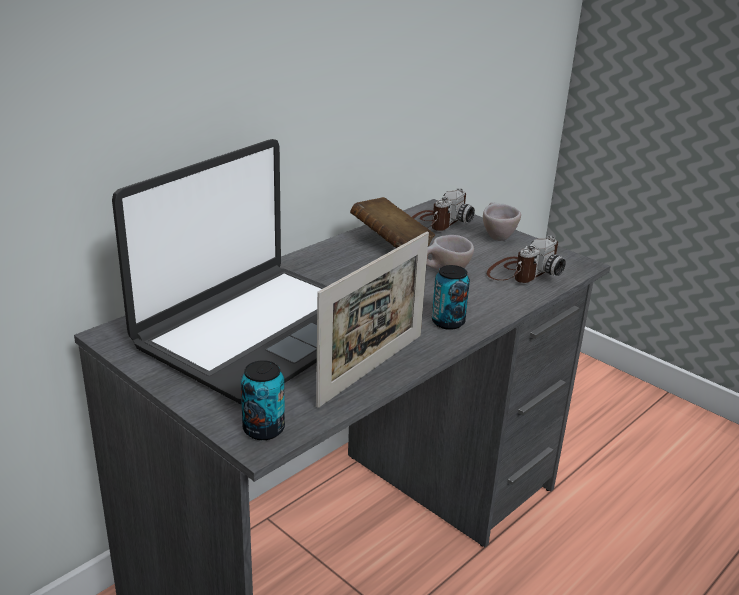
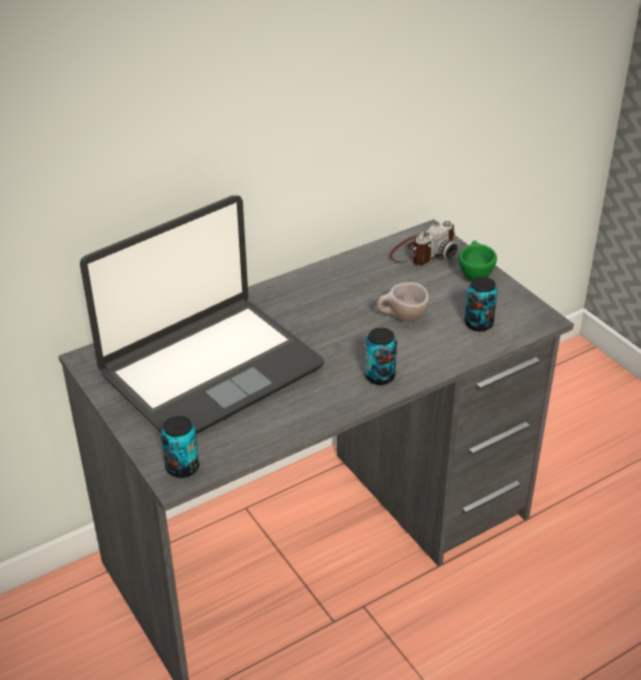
camera: 15 degrees right, 10 degrees up
(372, 369) = (291, 419): picture frame -> none
(391, 243) = (366, 276): brown book -> none
(495, 236) = (474, 275): beige cup -> green cup
(522, 272) = (478, 324): camera -> can

